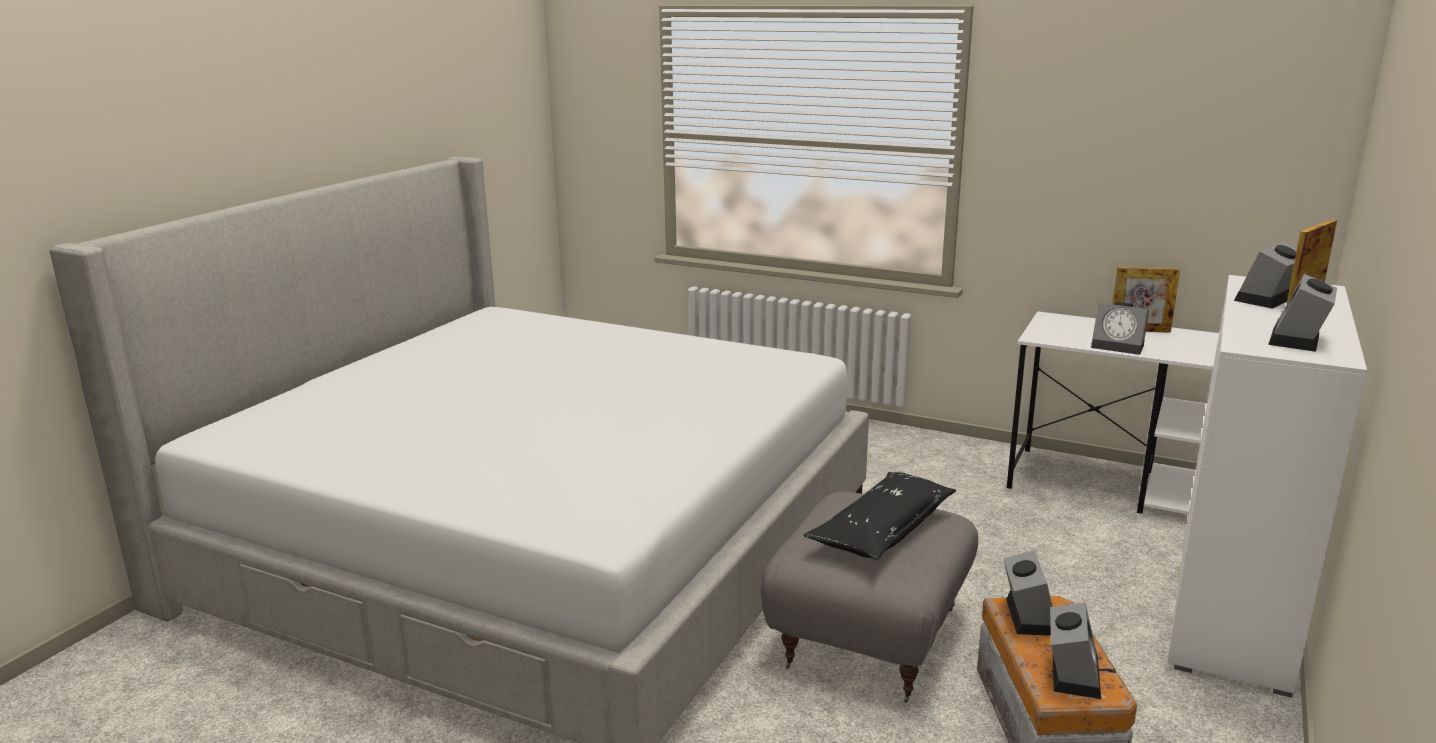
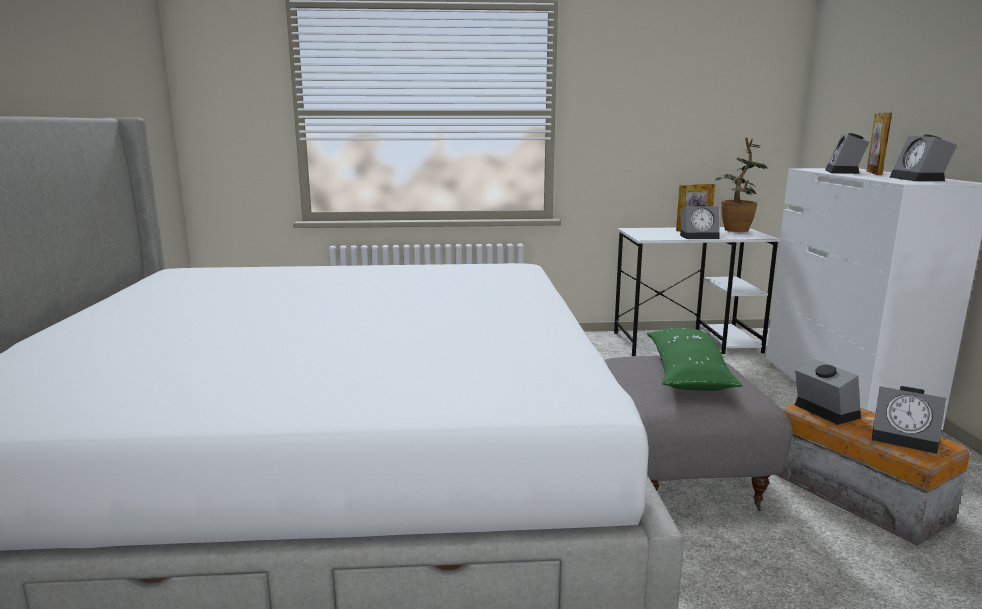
camera: 30 degrees left, 5 degrees down
(882, 530) = (687, 373): black pillow -> green pillow
(1071, 672) = (906, 438): alarm clock -> alarm clock turned 135 degrees clockwise
(1198, 343) = (735, 231): none -> potted plant

